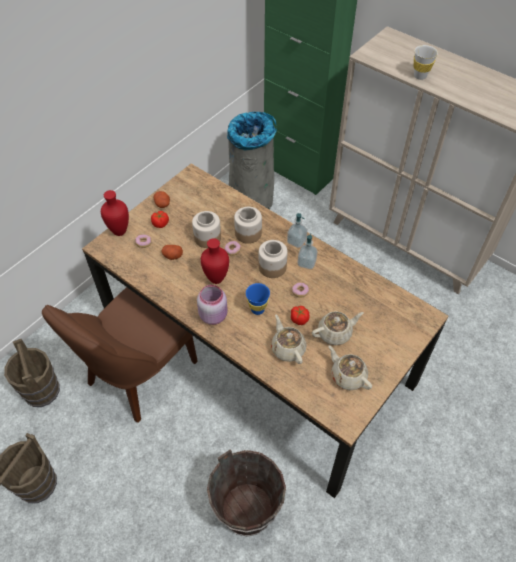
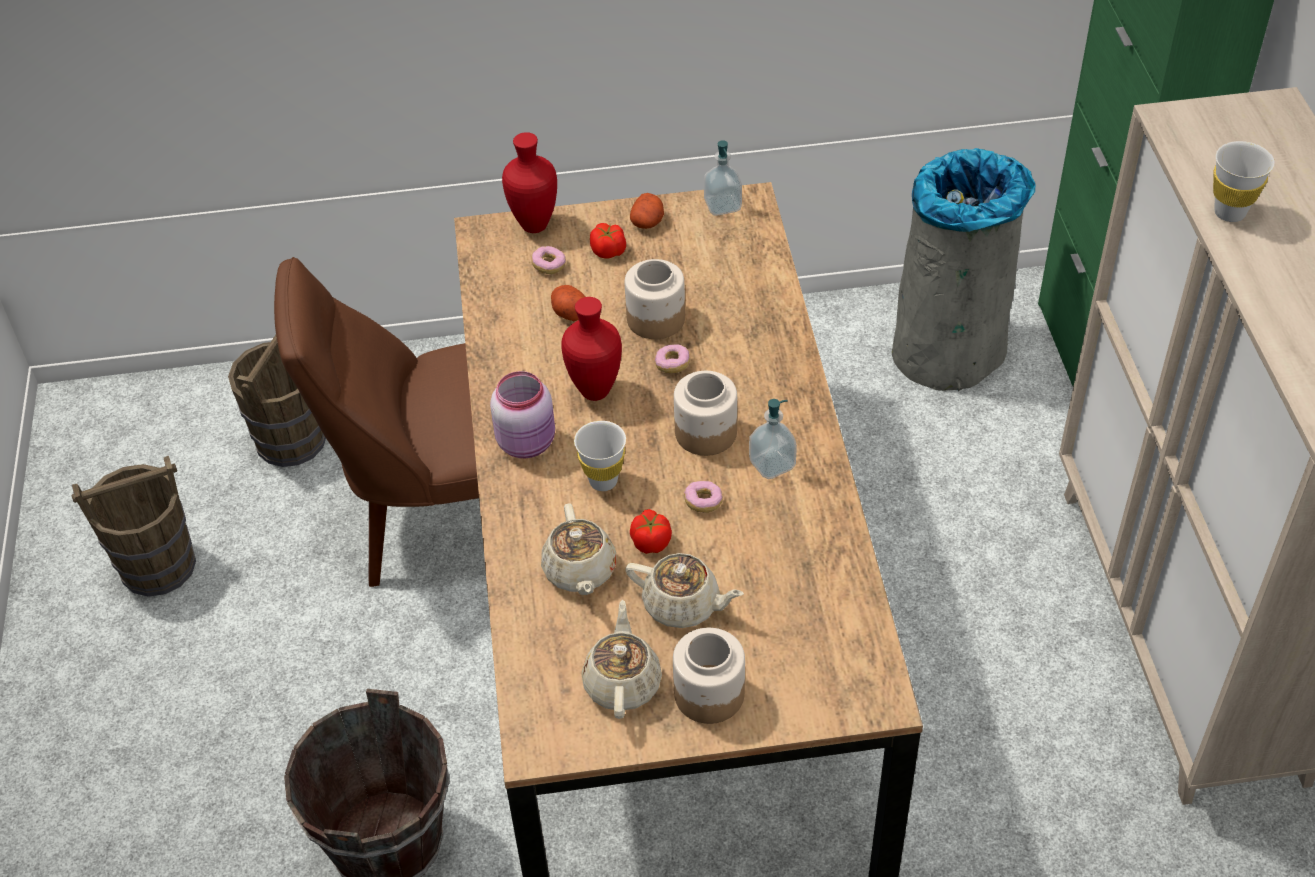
camera: 45 degrees right, 5 degrees down
(248, 233) = (729, 353): jar -> jar (708, 694)
(257, 309) = (603, 481): blue cup -> white cup
(287, 348) = (580, 571): beige teapot -> beige teapot turned 150 degrees clockwise
(296, 241) = (797, 419): soap dispenser -> soap dispenser (722, 205)

